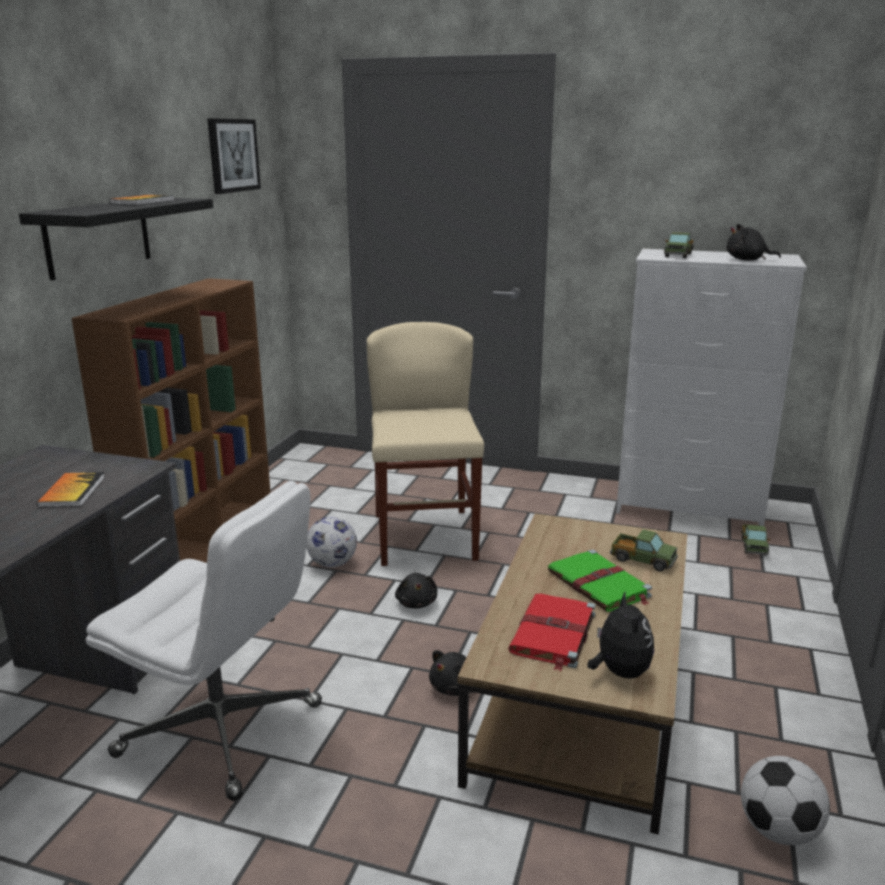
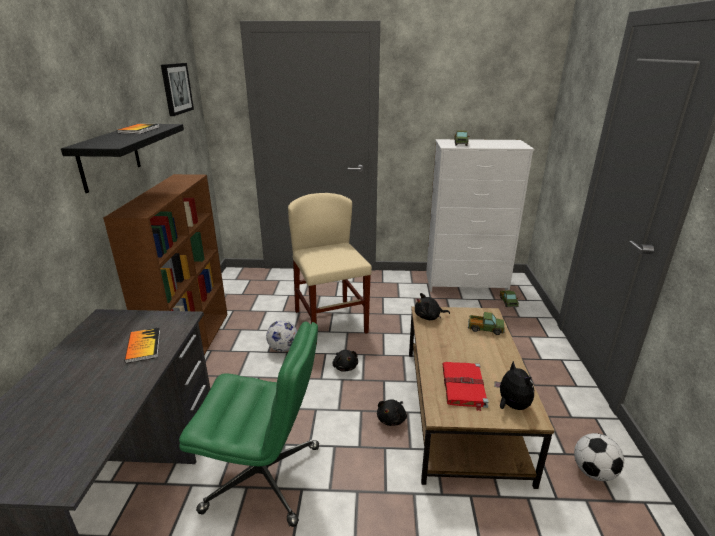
camera: 15 degrees left, 5 degrees up
(223, 730) = (264, 477): white office chair -> green office chair
(600, 585) = (471, 349): green book -> none
(747, 260) = (500, 145): black plush toy -> black plush toy (429, 317)

